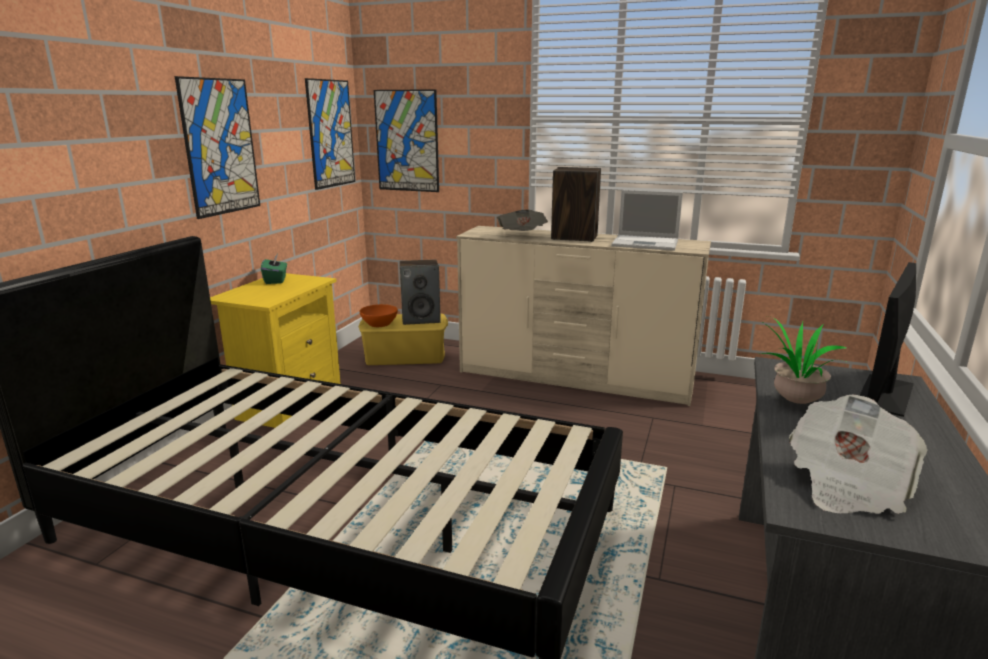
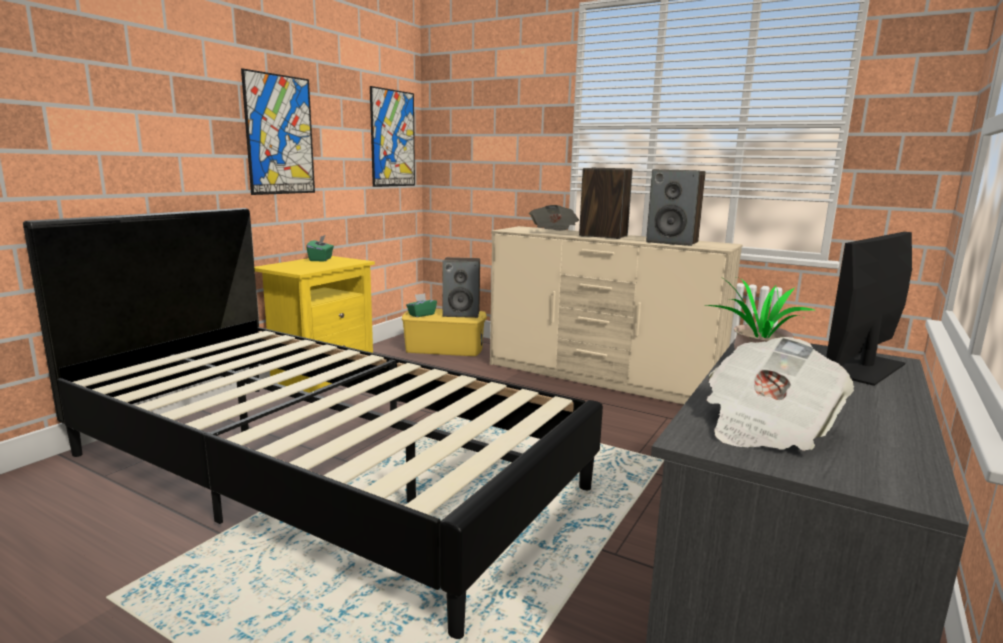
camera: 10 degrees right, 5 degrees down
(379, 324) = (421, 314): orange bowl -> green tissue box
(407, 141) = (463, 149): picture -> none
(646, 243) = (672, 242): laptop -> speaker

